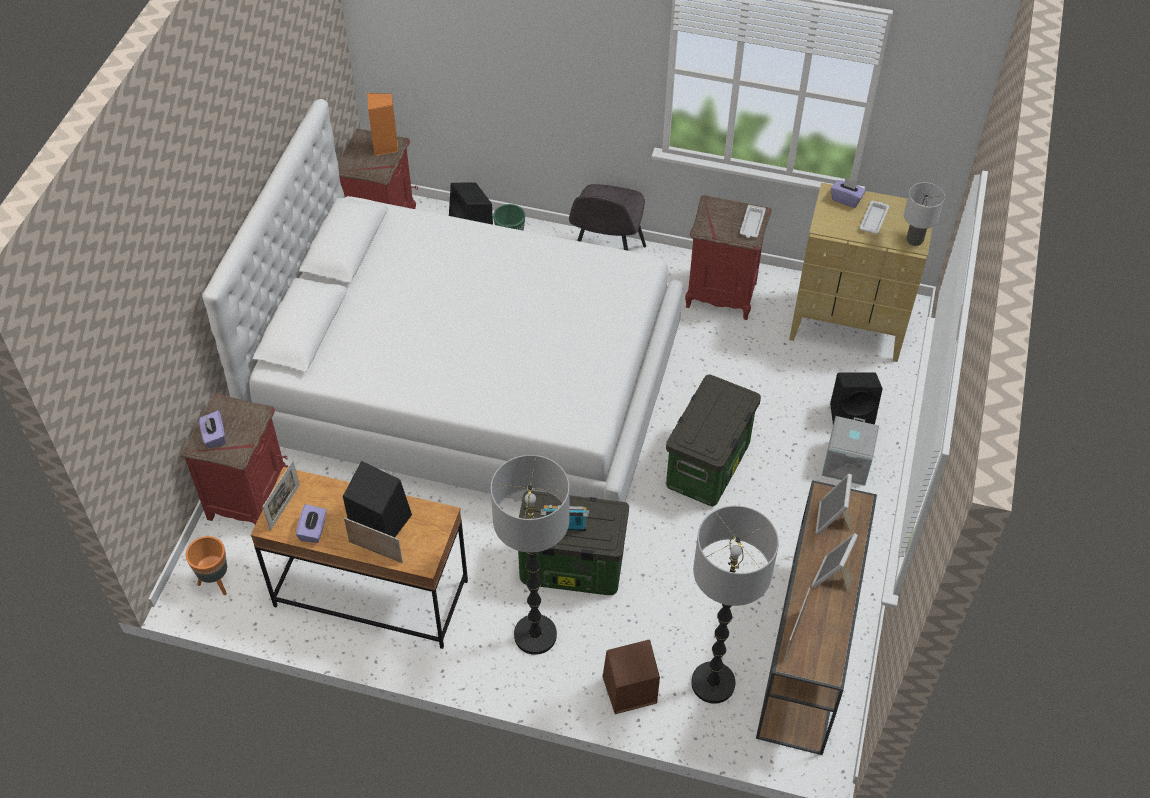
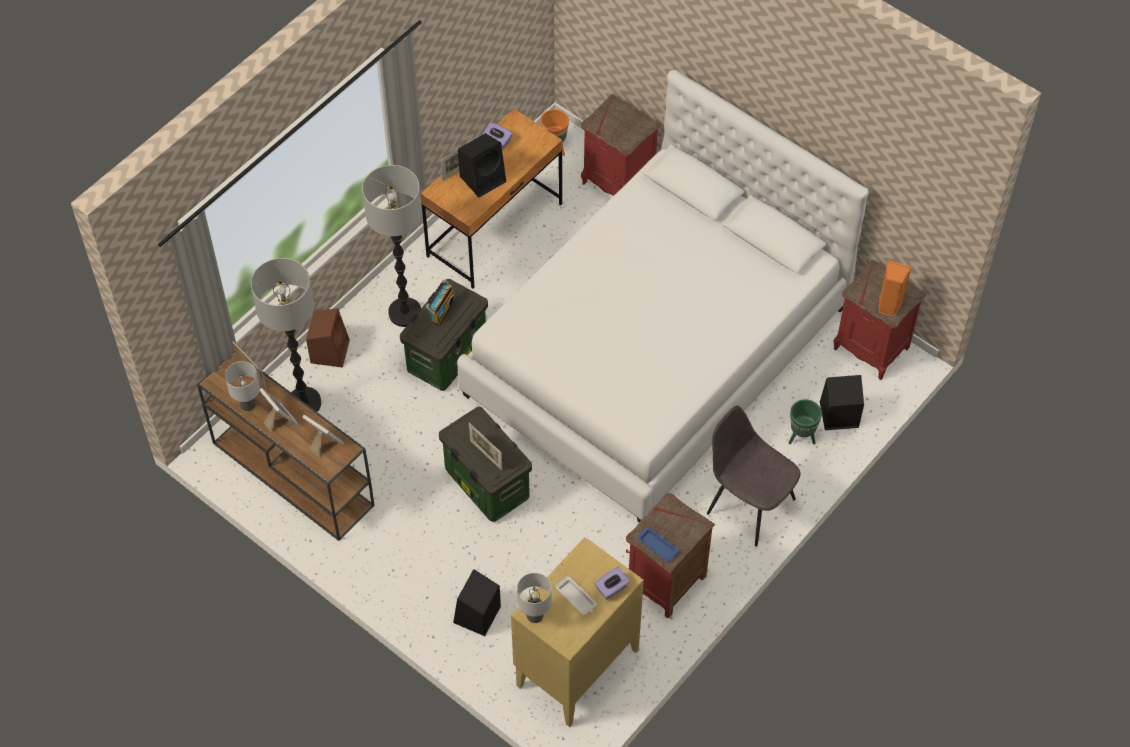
camera: 115 degrees right, 5 degrees up
(214, 436) = (617, 114): purple tissue box -> none
(284, 507) = (525, 131): picture frame -> picture frame (486, 455)
(752, 224) = (657, 545): white tray -> blue tray
(835, 618) = (248, 406): none -> white table lamp
(846, 462) = (435, 586): grey storage box -> none

